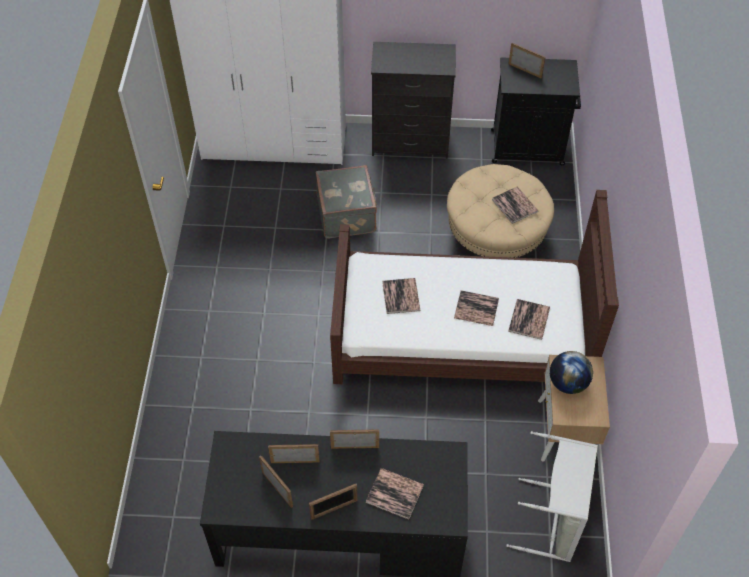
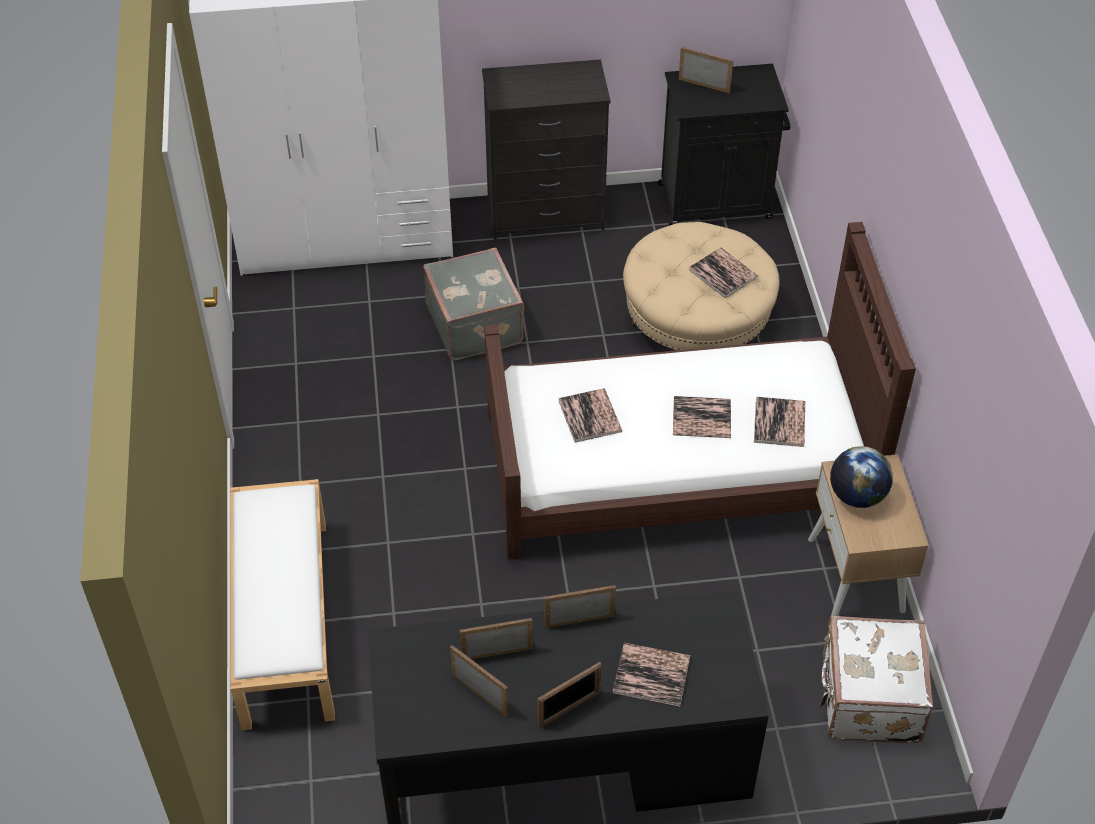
camera: 10 degrees left, 5 degrees down
(179, 404) = (284, 620): none -> white bench
(553, 521) = (868, 699): grey laundry basket -> white suitcase

